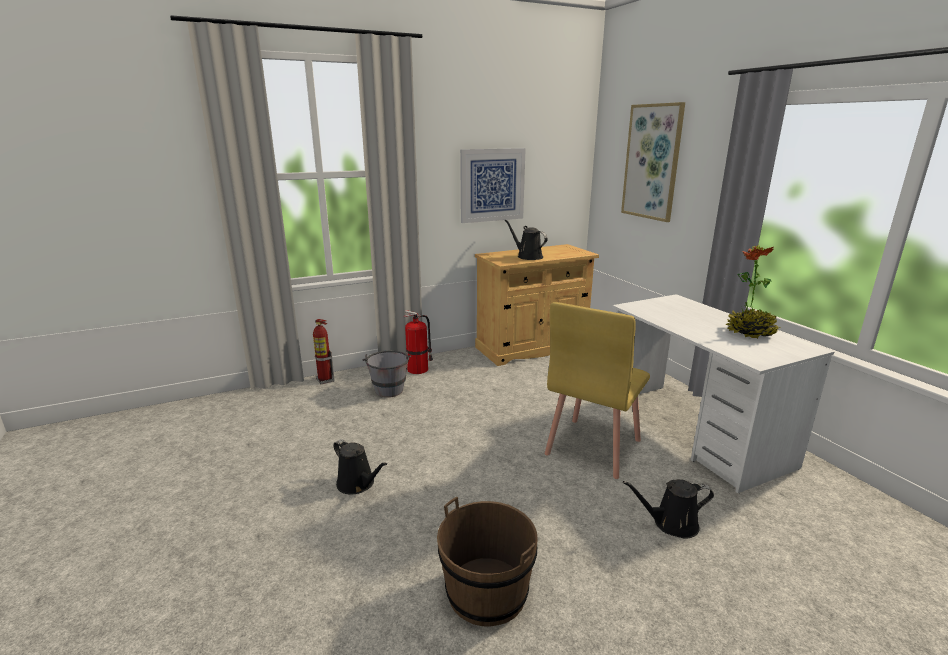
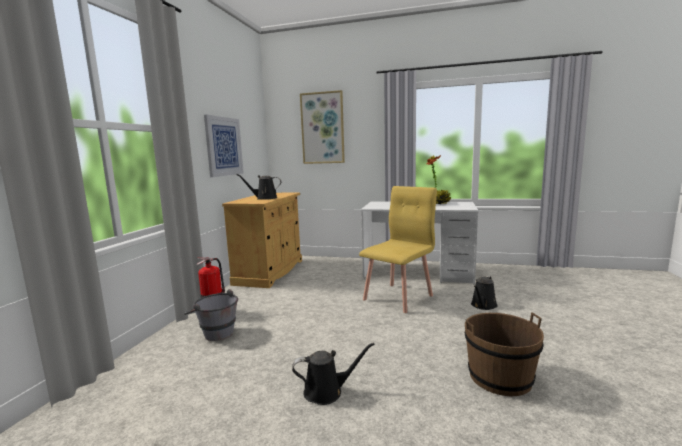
camera: 50 degrees left, 10 degrees down
(325, 380) = (135, 358): fire extinguisher -> none
(592, 447) = (398, 297): yellow chair -> yellow chair turned 120 degrees counterclockwise

